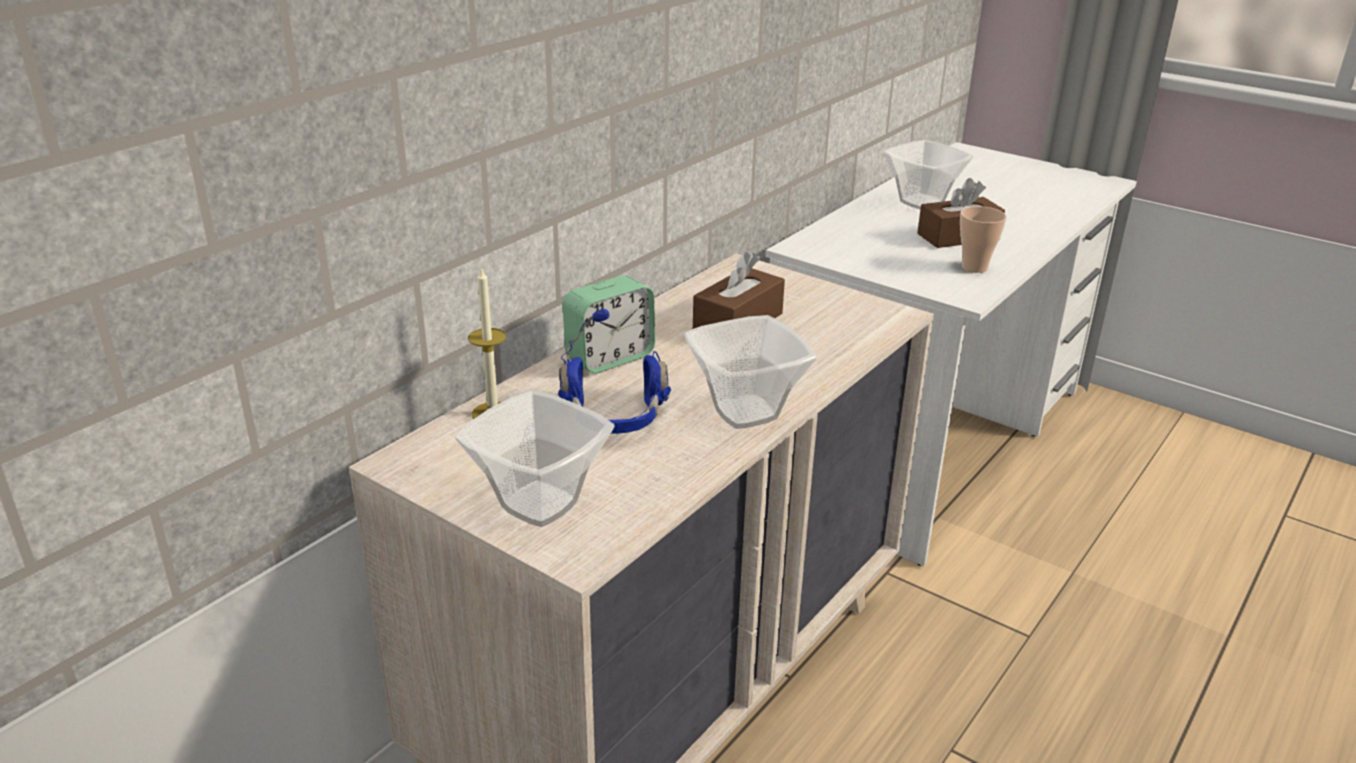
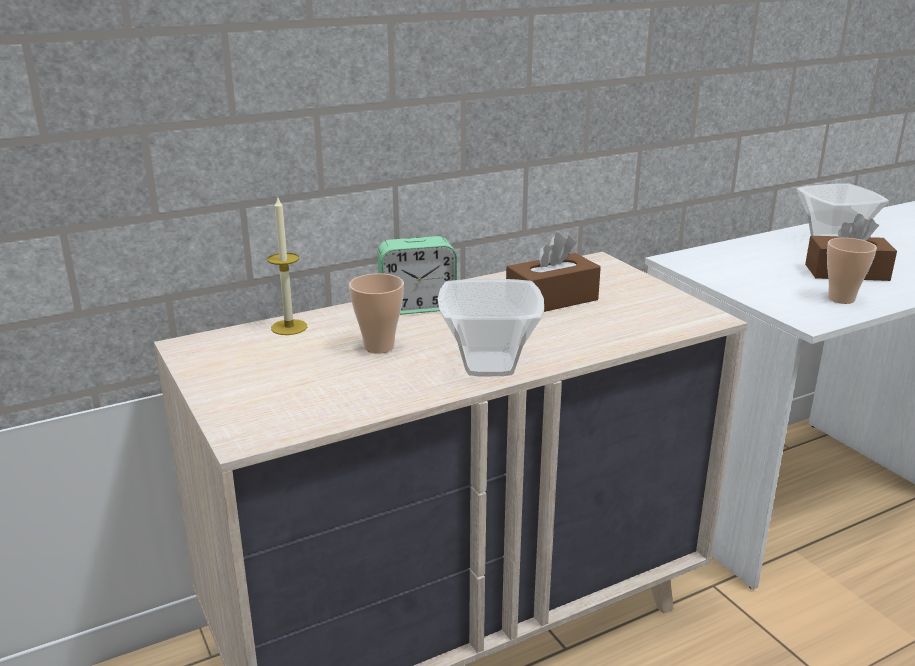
camera: 25 degrees right, 5 degrees down
(540, 503) = (257, 394): bowl -> none
(615, 416) = (379, 347): blue headphones -> cup

